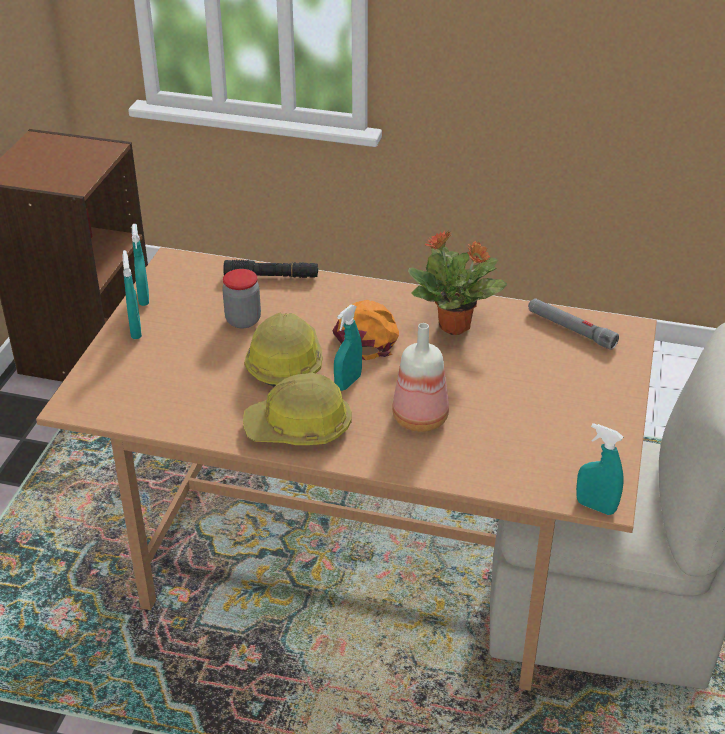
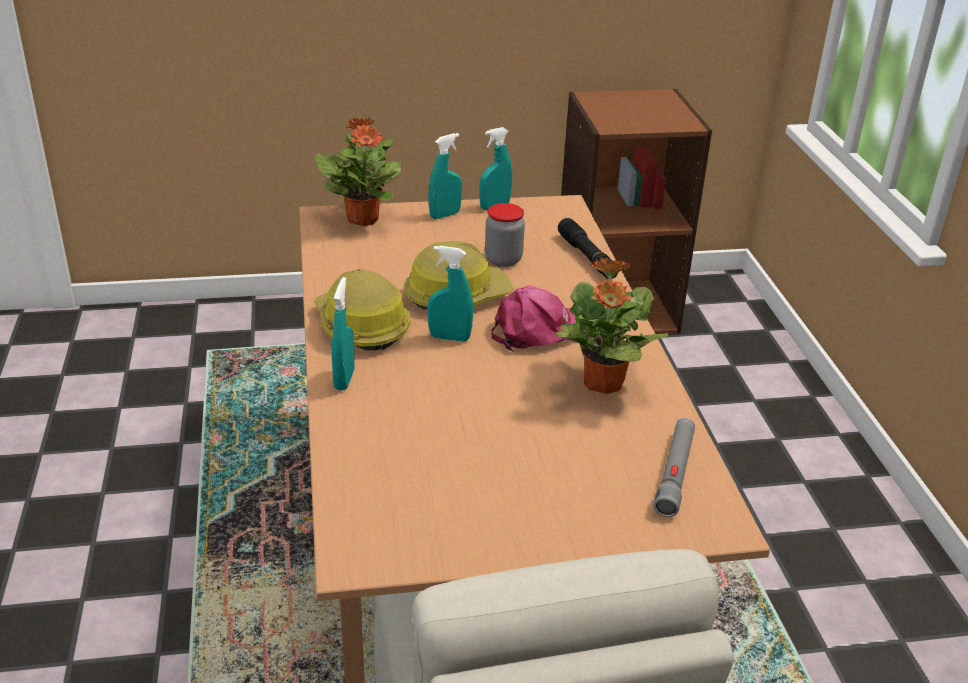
camera: 65 degrees right, 5 degrees down
(100, 381) = (363, 219): none -> potted plant
(367, 334) = (540, 331): orange cap -> pink cap
(422, 419) = (420, 395): bottle -> none
(595, 506) = (337, 553): turquoise spray bottle -> turquoise spray bottle (344, 379)

